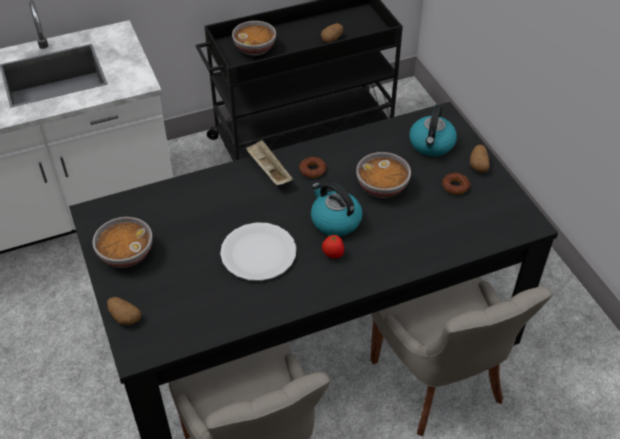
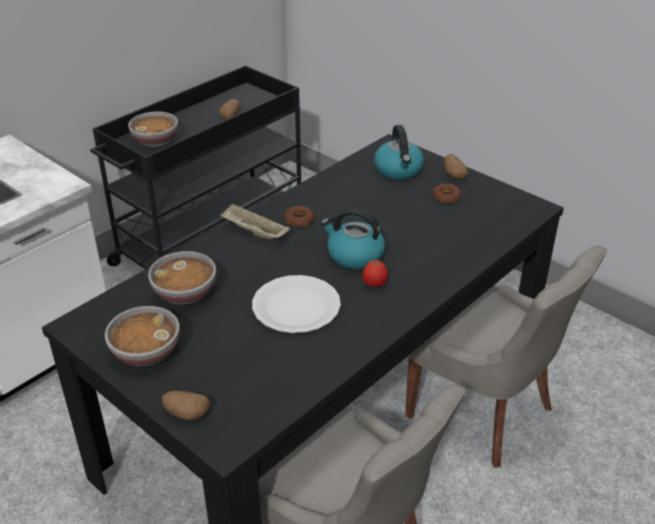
camera: 25 degrees left, 10 degrees down
(382, 187) = (379, 215): bowl -> bowl (185, 293)

